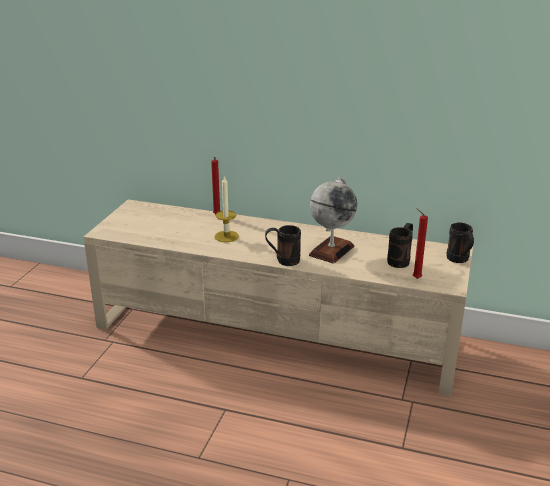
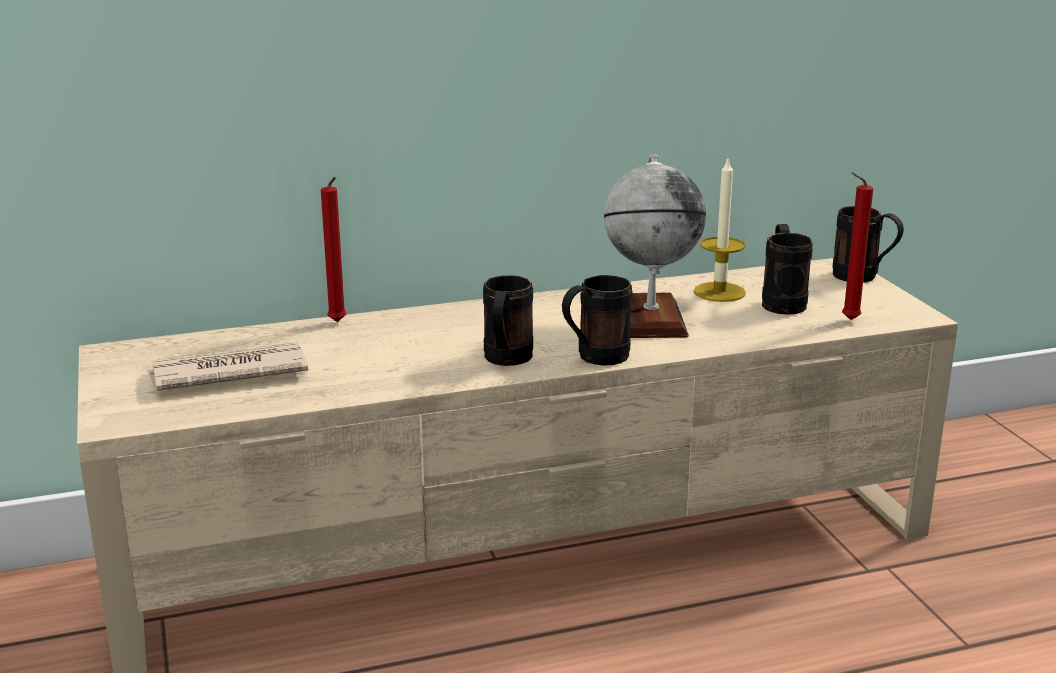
camera: 35 degrees left, 5 degrees down
(155, 224) = (227, 373): none -> newspaper
(226, 236) = (418, 351): candle -> candle (719, 292)
(249, 250) = (505, 361): none -> black mug

